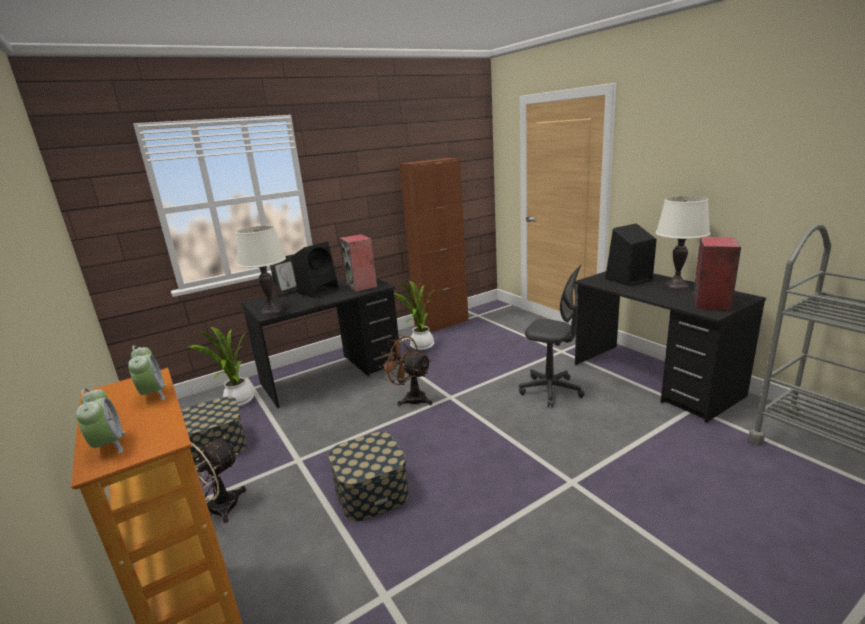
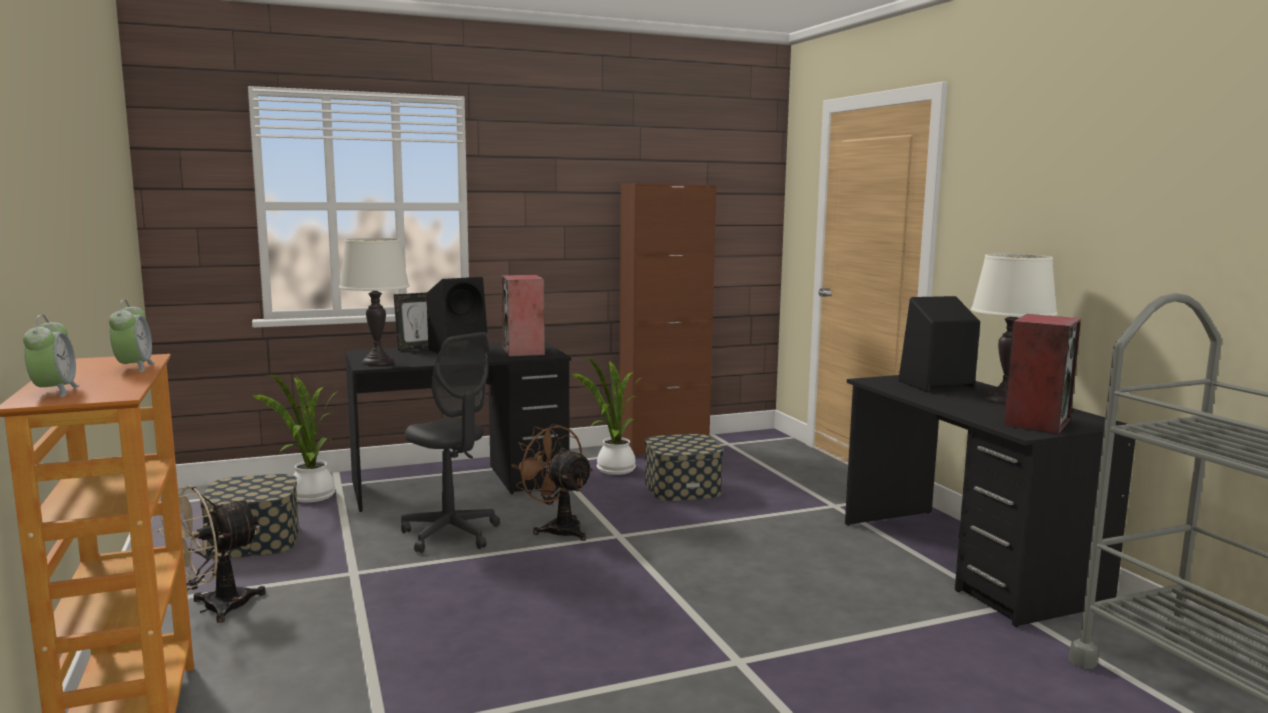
camera: 10 degrees right, 10 degrees down
(371, 492) = (433, 623): storage box -> storage box (682, 488)
(551, 390) = (782, 551): grey office chair -> grey office chair (451, 534)

